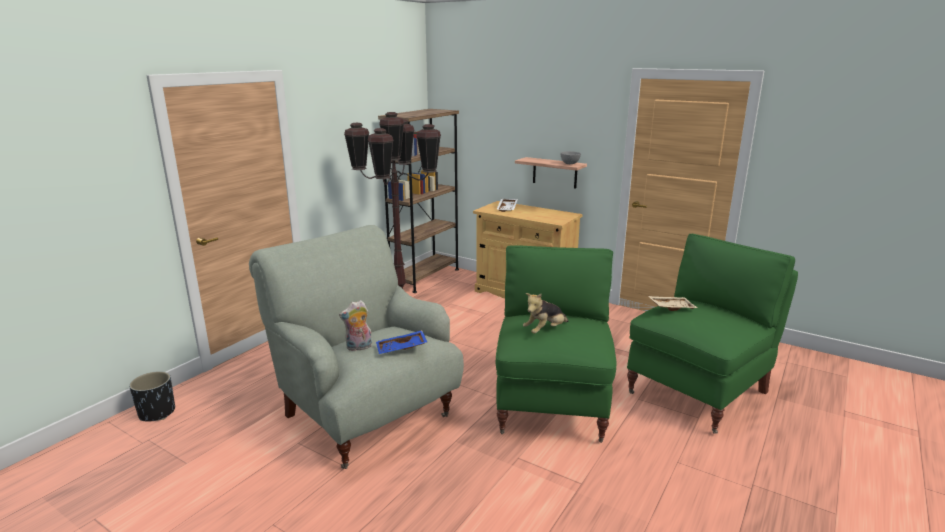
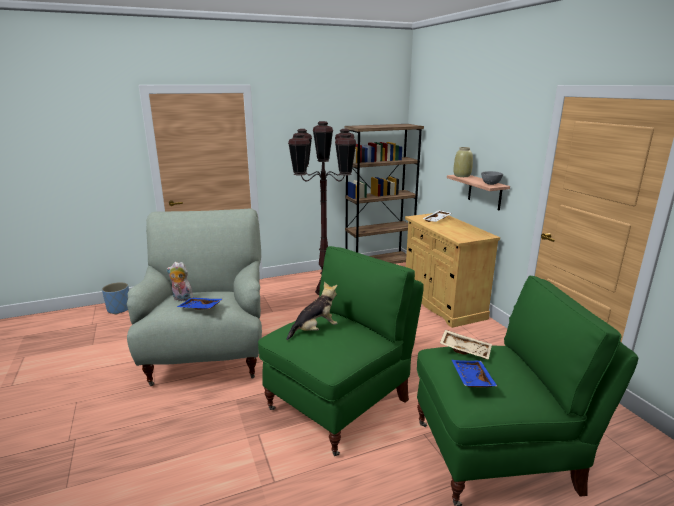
camera: 35 degrees right, 0 degrees up
(157, 413) = (119, 309): black planter -> blue planter
(529, 159) = (461, 176): none -> beige vase
(545, 330) = (315, 330): plush toy -> plush toy turned 150 degrees clockwise
(705, 324) = (471, 379): none -> blue tray

